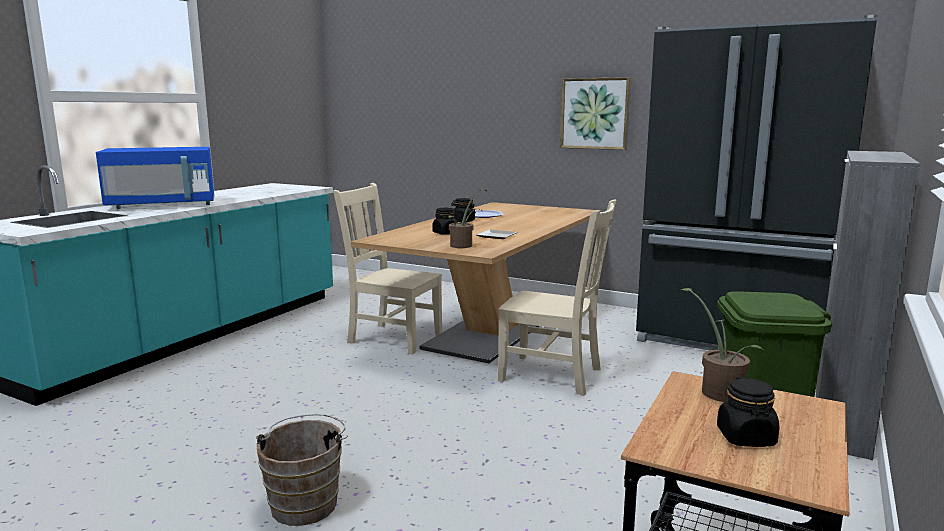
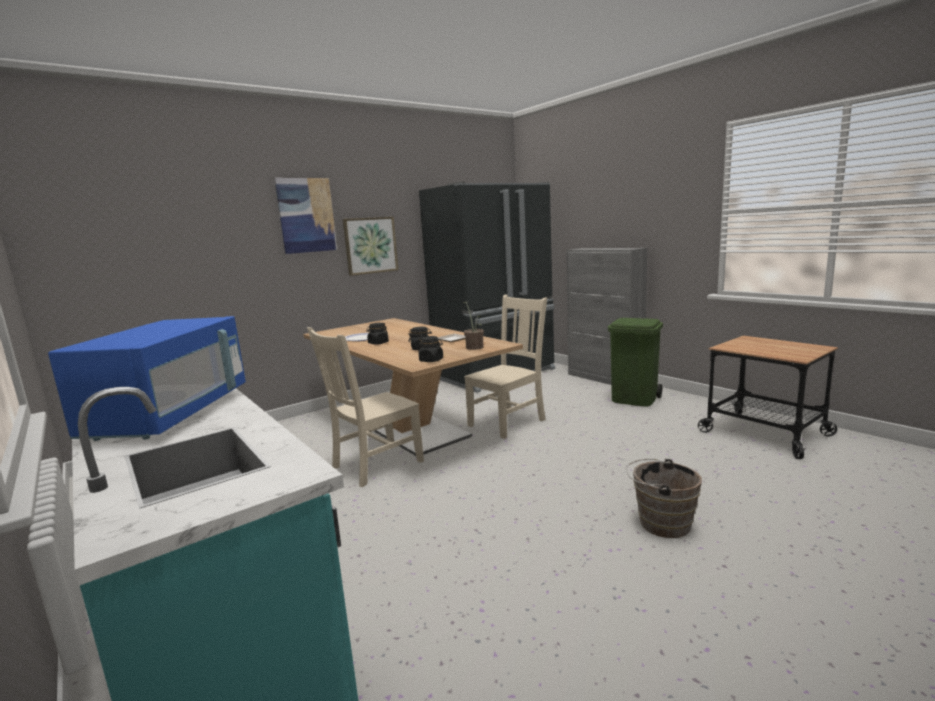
camera: 65 degrees left, 0 degrees up
(524, 74) = (306, 215): none -> picture
(717, 391) = (734, 345): potted plant -> none
(746, 438) = (783, 348): black jar -> black jar (431, 360)

